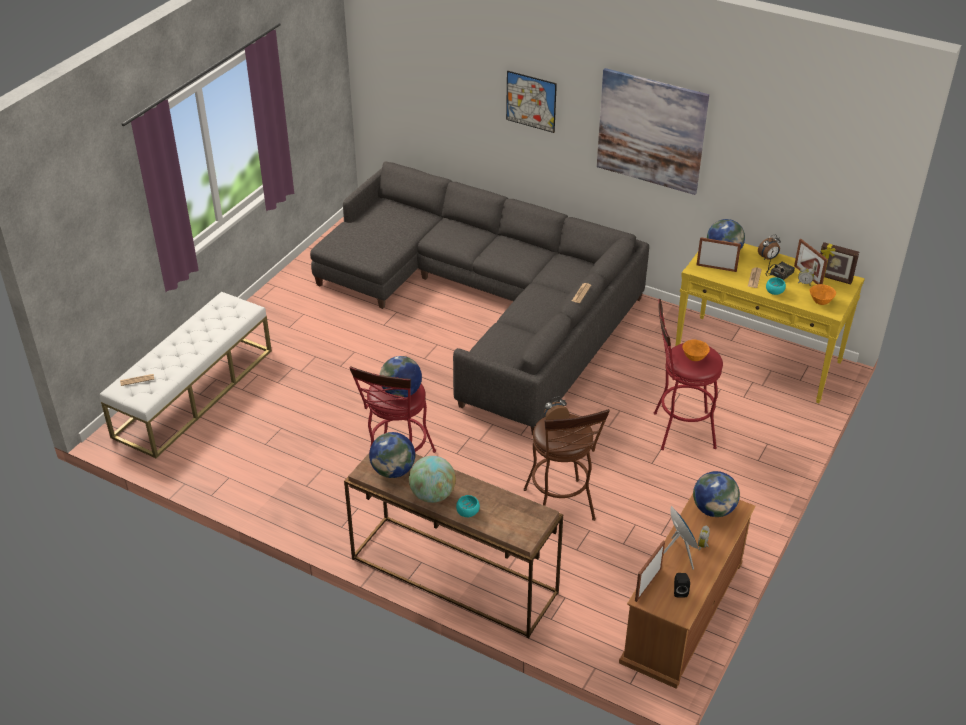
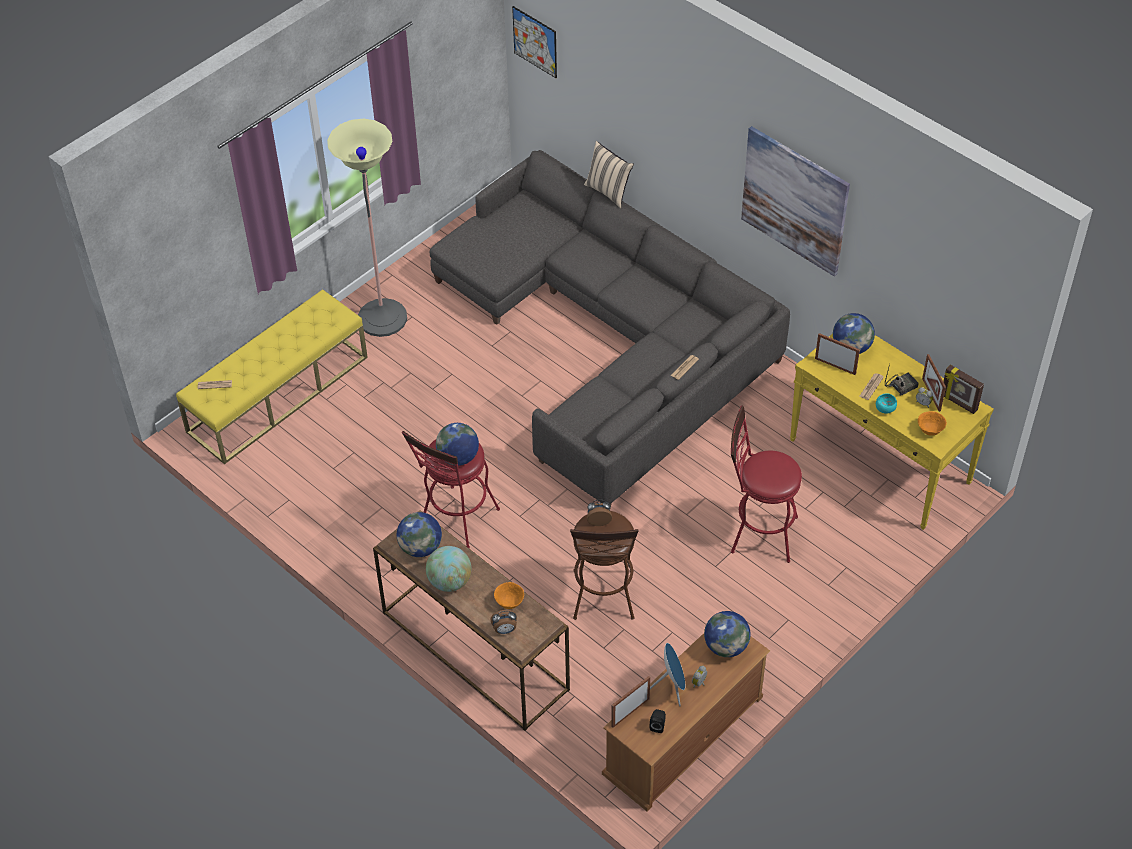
camera: 15 degrees right, 10 degrees up
(194, 392) = (278, 394): white bench -> yellow bench
(276, 319) = (382, 318): none -> floor lamp
(461, 180) = (609, 191): none -> beige pillow
(468, 512) = (477, 607): turquoise bowl -> none
(531, 101) = (680, 134): picture -> picture (535, 42)
(694, 358) = (770, 471): orange bowl -> orange bowl (509, 602)
(768, 258) = (898, 363): alarm clock -> alarm clock (505, 630)

